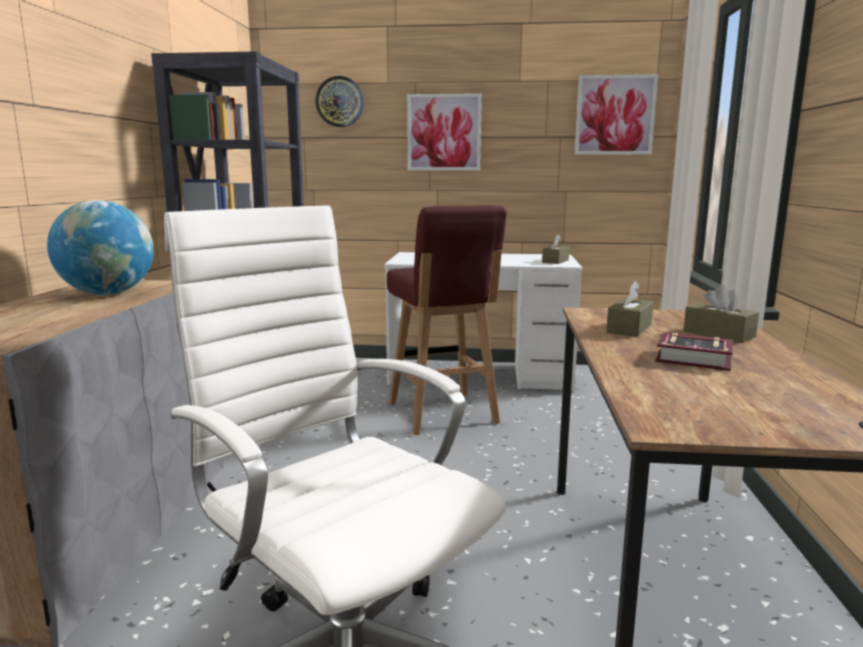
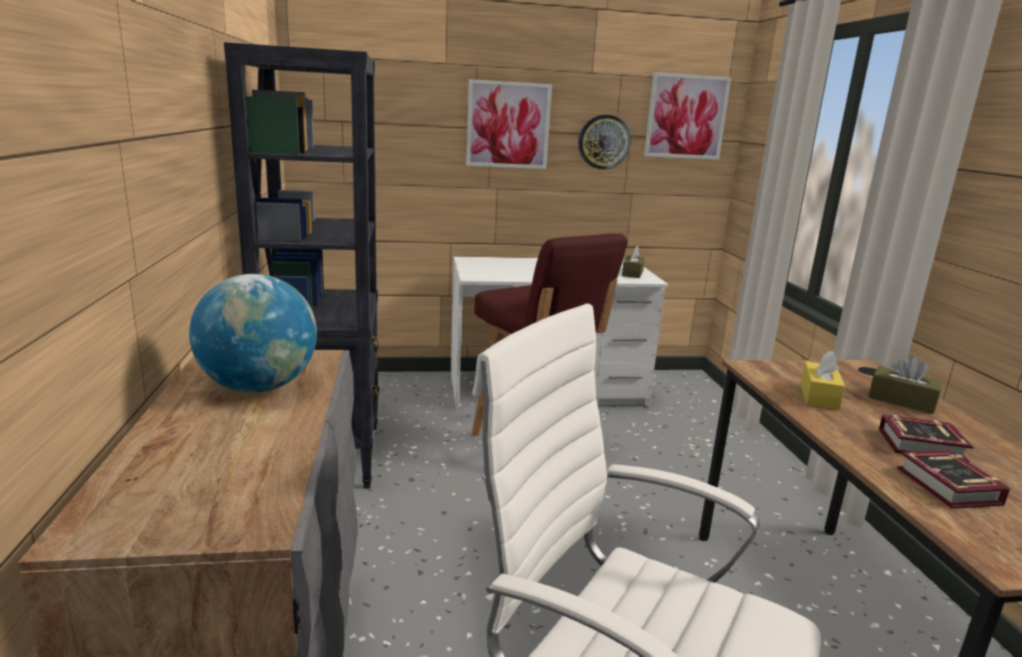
camera: 15 degrees left, 5 degrees up
(340, 102) = (388, 82): wall clock -> wall clock (603, 142)
(629, 328) = (819, 396): brown tissue box -> yellow tissue box
(679, 384) = (949, 488): none -> book

